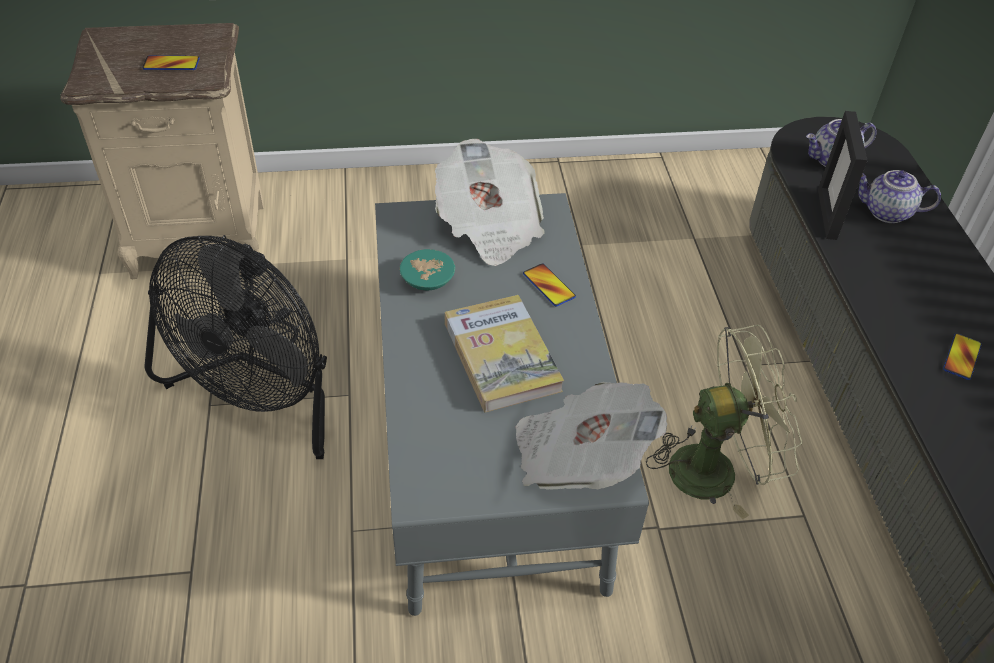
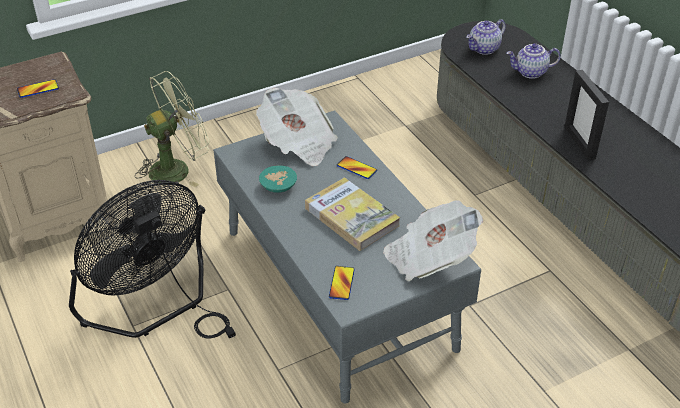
camera: 20 degrees left, 5 degrees down
(259, 391) = (163, 306): black fan -> black fan turned 135 degrees clockwise
(716, 468) = (486, 260): green fan -> green fan (177, 168)
(828, 214) = (497, 82): picture frame -> picture frame (580, 142)
(961, 357) = (609, 143): phone -> phone (341, 283)

